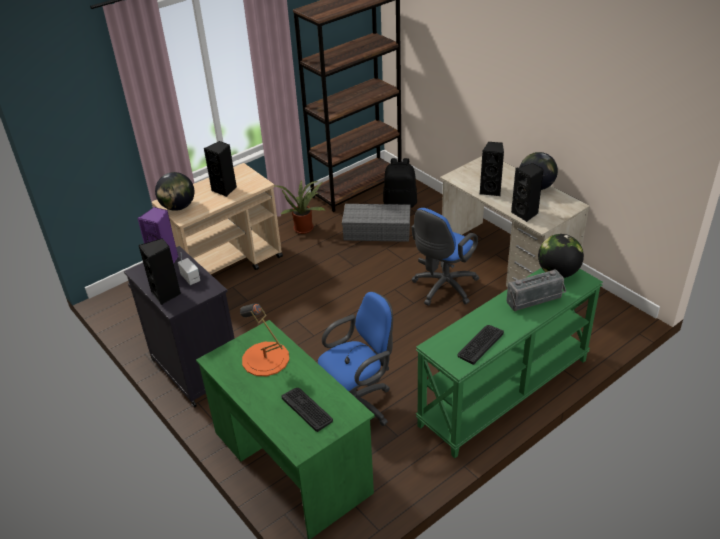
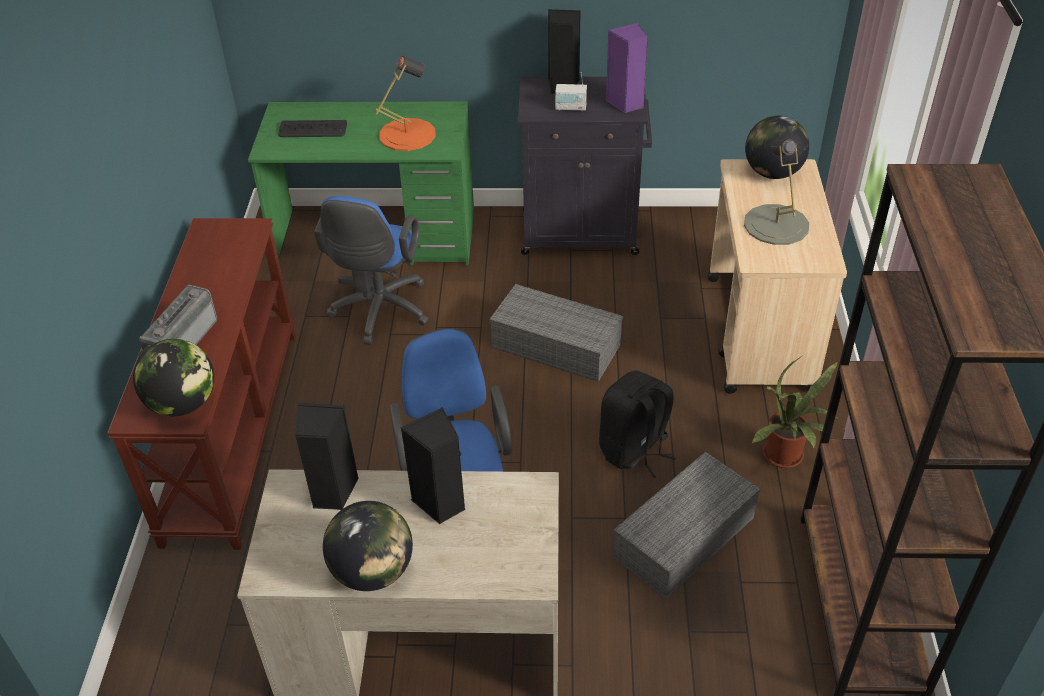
camera: 130 degrees right, 5 degrees up
(225, 189) = (776, 224): black speaker -> grey table lamp
(307, 321) = (558, 346): none -> grey storage box
(400, 203) = (742, 630): black backpack -> black backpack (634, 450)
(480, 344) = (203, 259): keyboard -> none
(505, 393) = (231, 432): green console table -> brown console table

